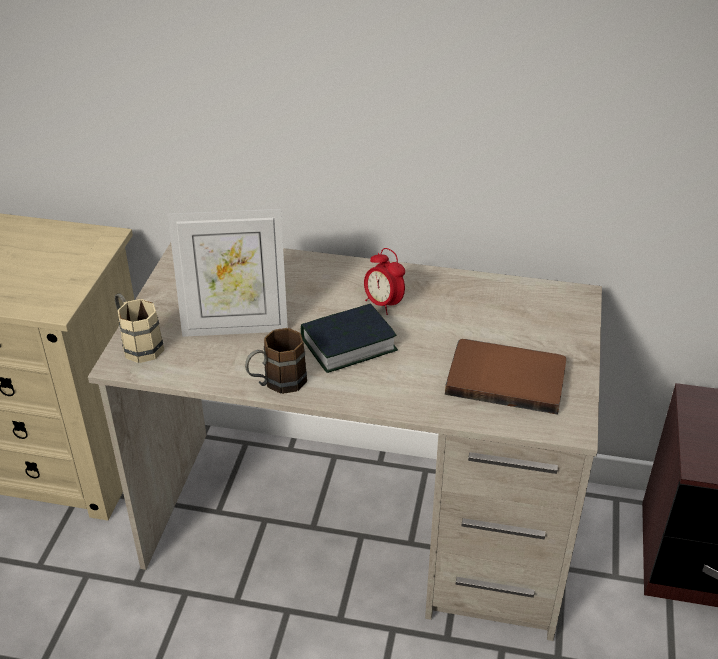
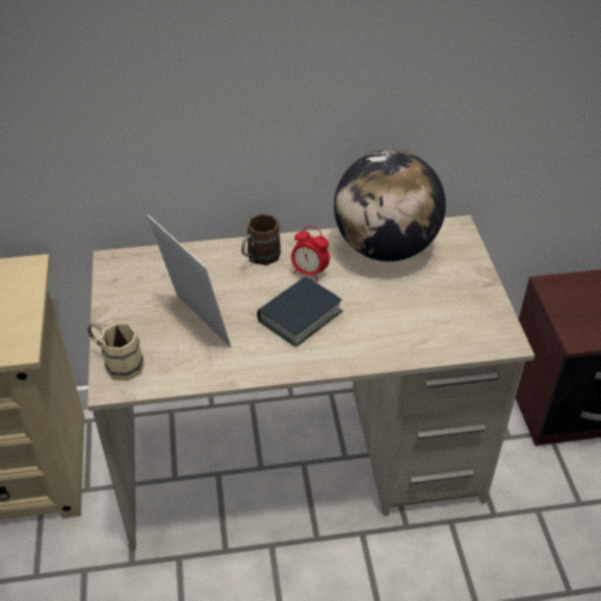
camera: 20 degrees left, 5 degrees up
(235, 326) = (195, 324): picture frame -> picture frame turned 105 degrees counterclockwise
(277, 383) = (258, 367): brown mug -> brown mug (259, 258)
(482, 298) = (385, 248): none -> globe
(506, 377) = (438, 312): brown book -> none

